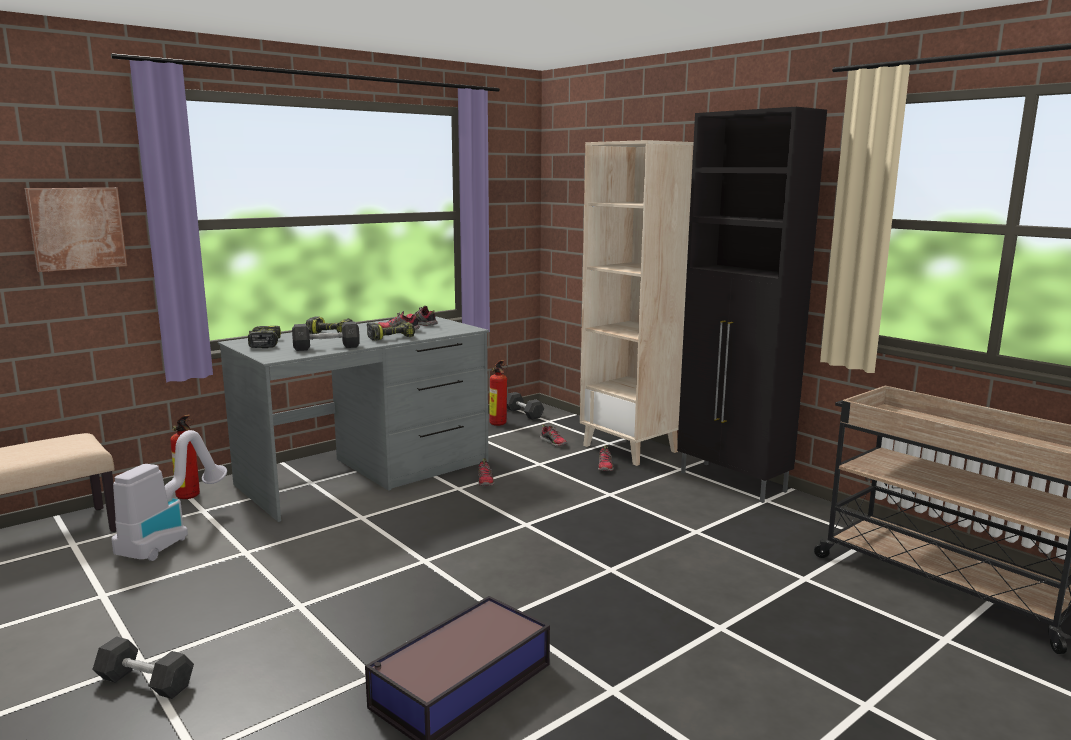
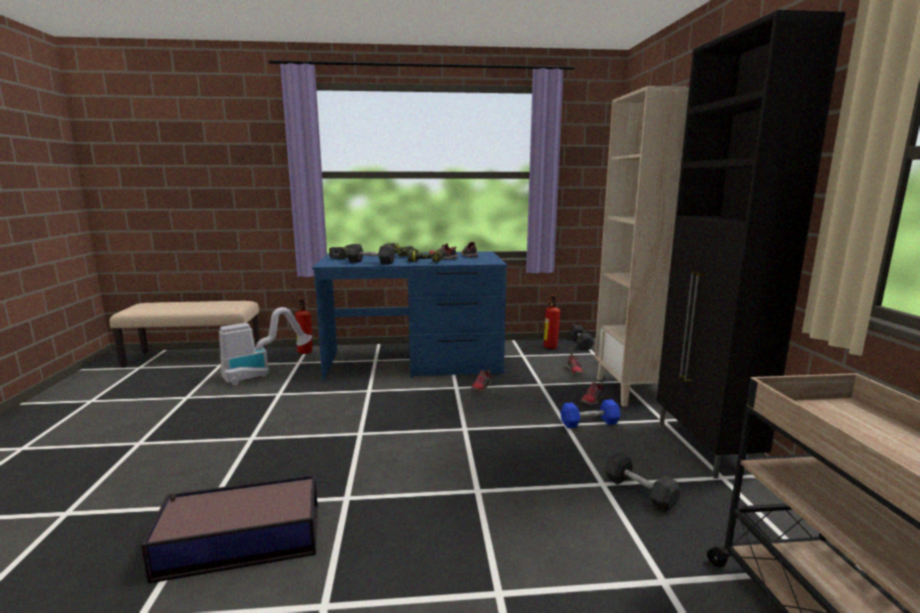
camera: 35 degrees right, 0 degrees up
(77, 228) = (253, 174): picture -> none
(145, 682) = (121, 456): grey dumbbell -> grey dumbbell (639, 492)
(366, 473) = (414, 362): grey desk -> blue desk
(627, 487) = (589, 423): none -> blue dumbbell

